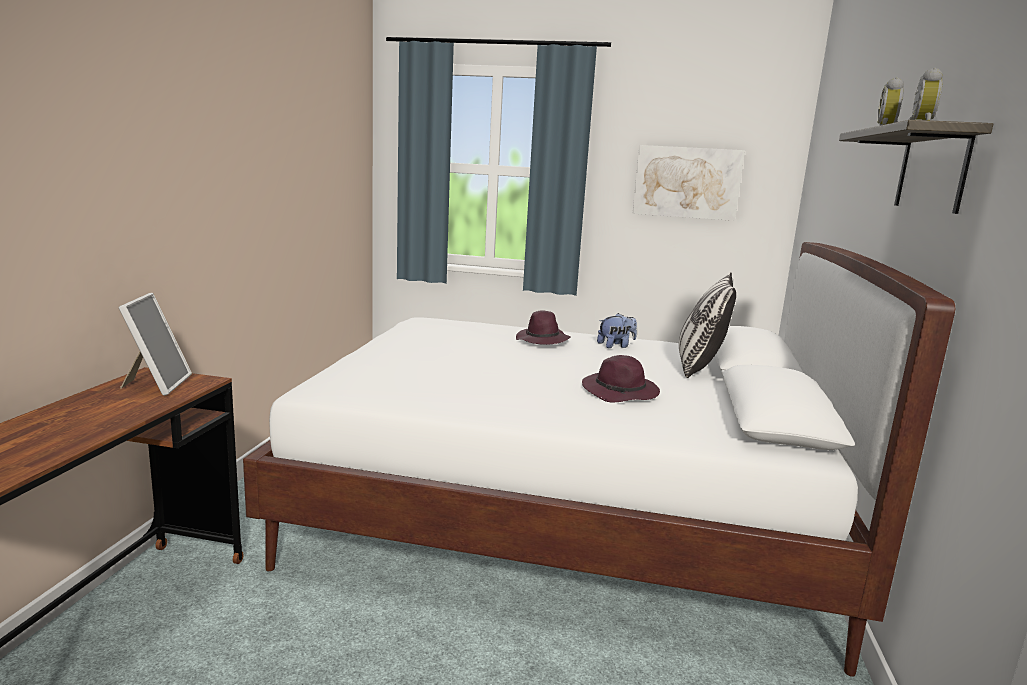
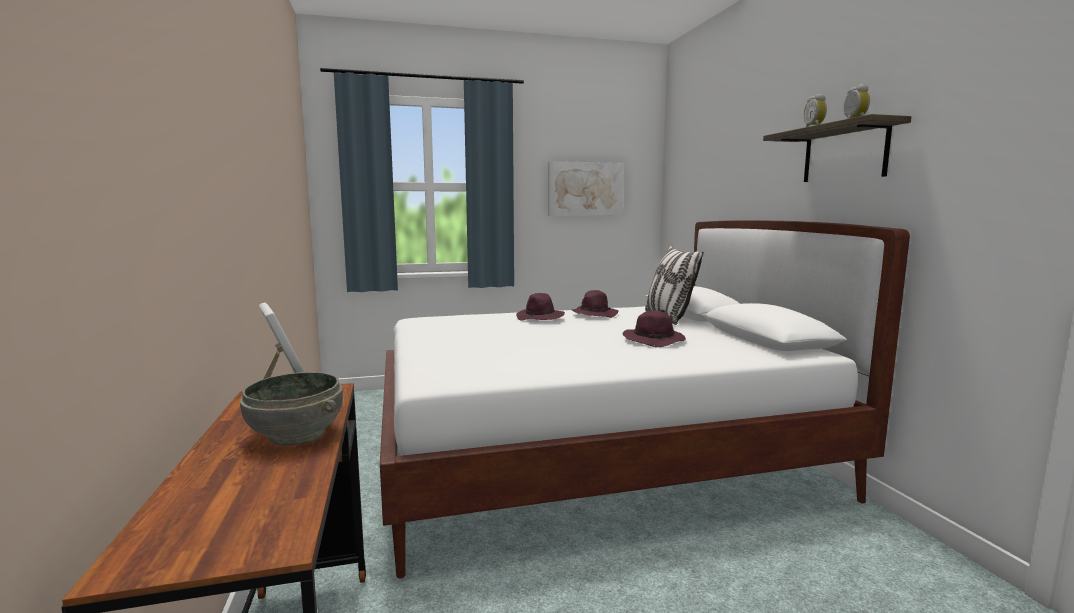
camera: 25 degrees left, 5 degrees down
(113, 415) = (298, 434): none -> grey bowl
(616, 346) = (594, 314): plush toy -> purple hat

